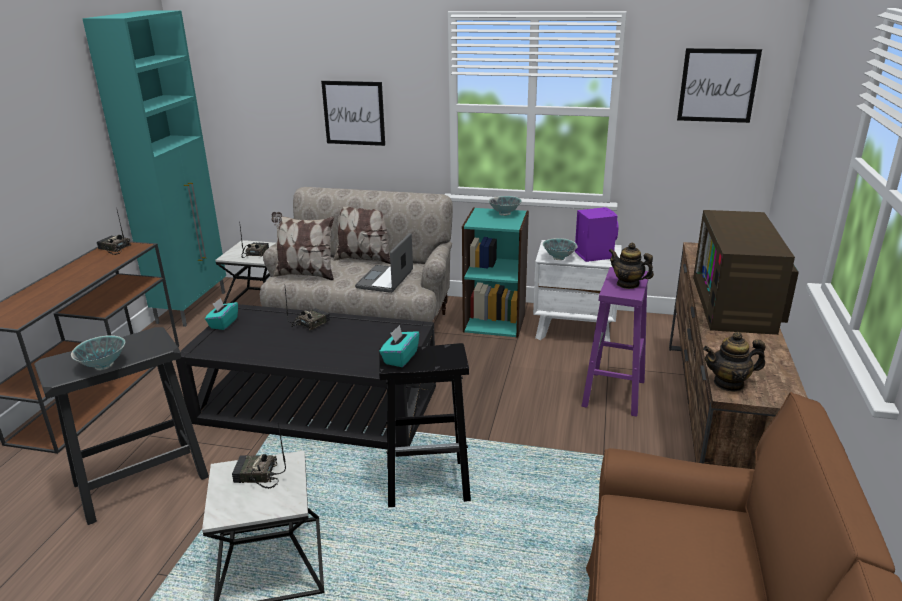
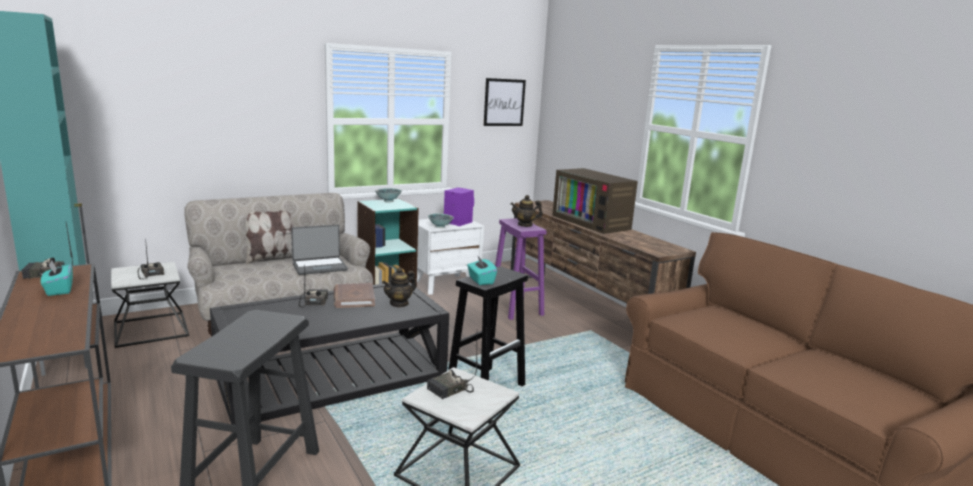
camera: 45 degrees left, 10 degrees down
(103, 365) = (261, 343): bowl -> none
(223, 323) = (230, 321): turquoise tissue box -> turquoise tissue box (59, 290)
(305, 274) = (238, 277): pillow -> none
(347, 330) = (353, 298): none -> brown book
(354, 113) = (237, 128): picture -> none
(386, 280) = (319, 266): laptop -> laptop turned 90 degrees counterclockwise
(729, 383) = (651, 250): teapot -> teapot (399, 303)

